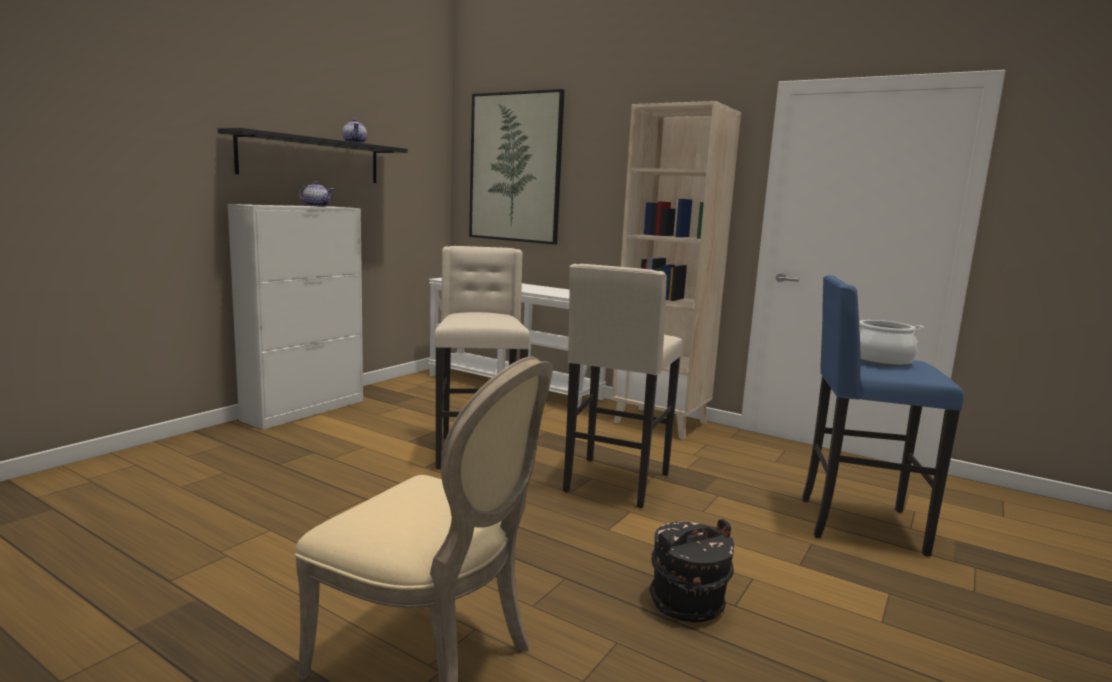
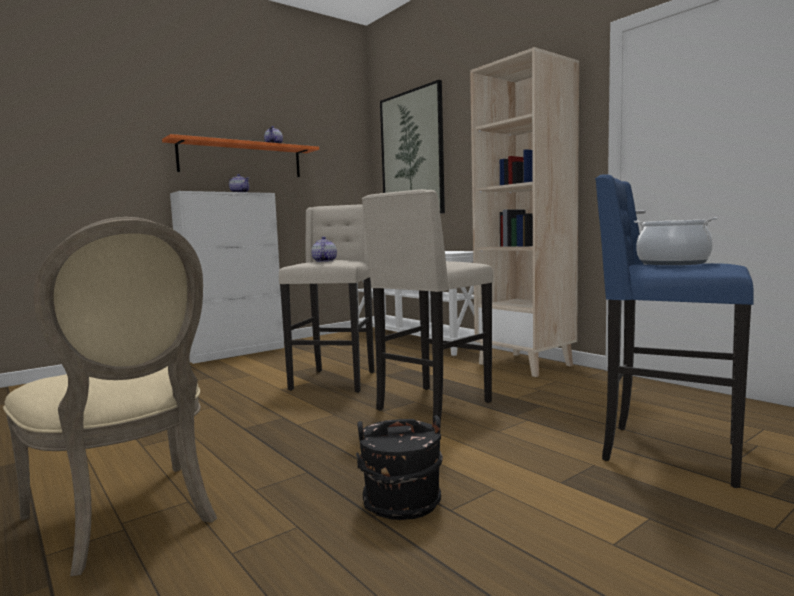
camera: 20 degrees right, 5 degrees down
(312, 159) = (241, 159): black shelf -> orange shelf
(482, 319) = (324, 261): none -> teapot

